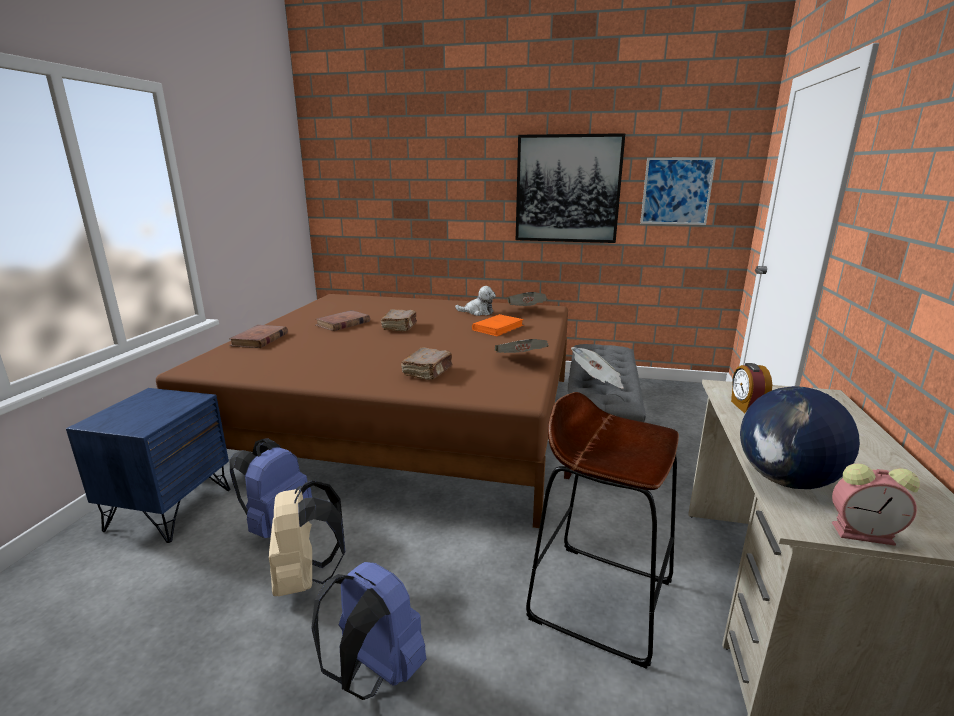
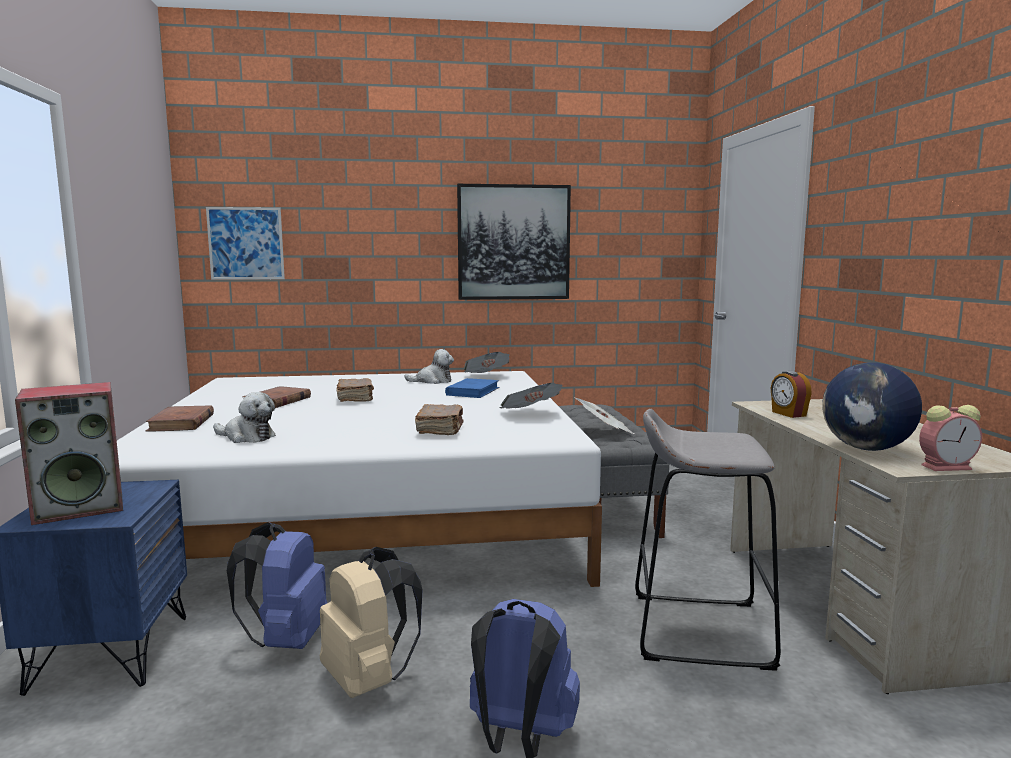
camera: 20 degrees left, 10 degrees down
(134, 413) = (81, 507): none -> speaker
(285, 361) = (247, 437): none -> plush toy
(406, 418) = (369, 514): brown bed -> white bed
(498, 328) = (473, 391): orange book -> blue book
(600, 599) = (699, 630): brown stool -> grey stool
(676, 191) = (624, 244): picture -> picture (246, 243)

